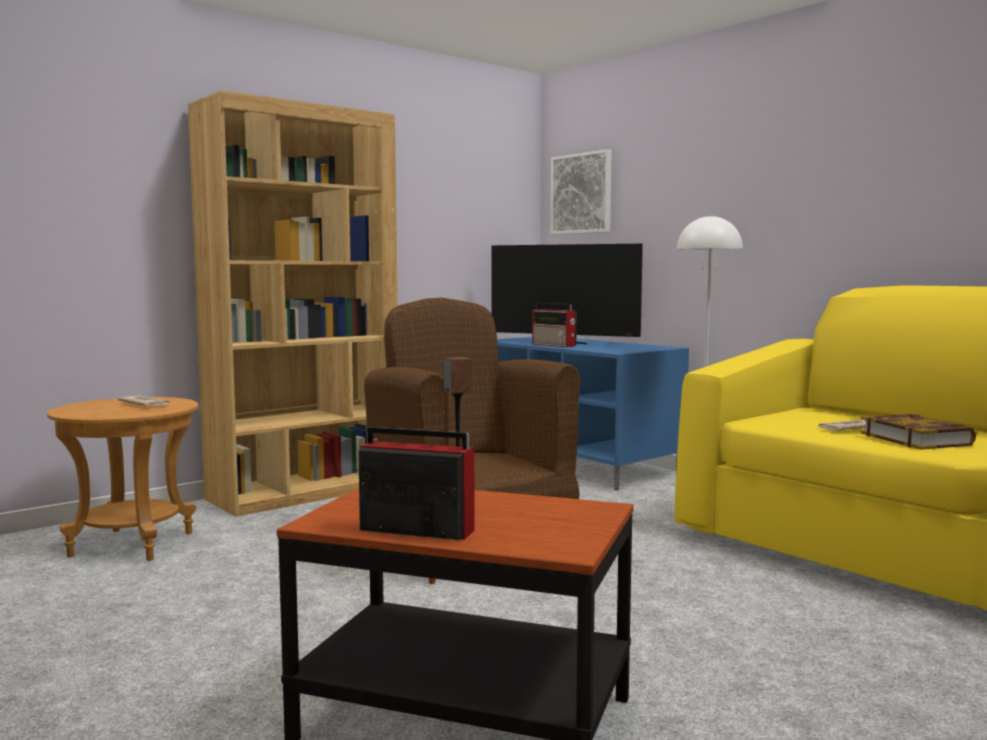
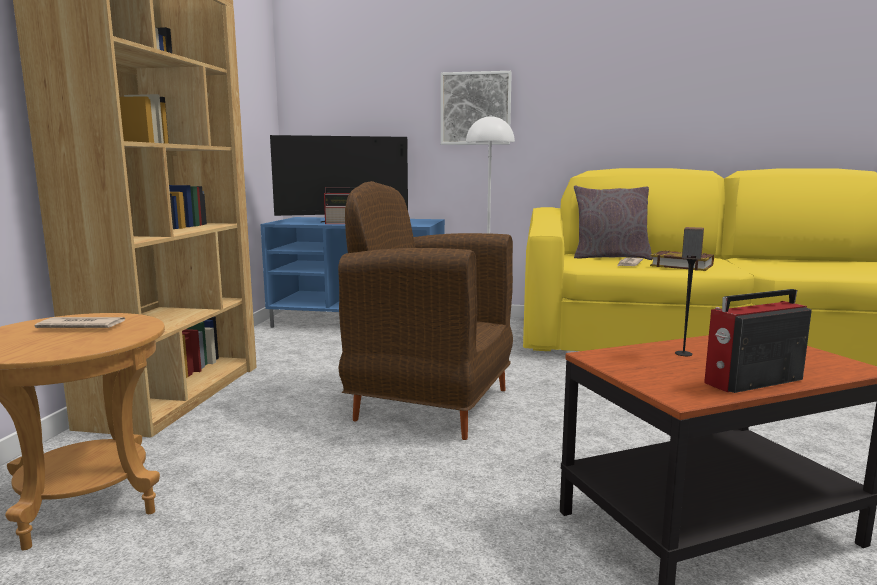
camera: 40 degrees left, 5 degrees up
(581, 194) = (326, 92): picture -> picture (475, 108)
(859, 419) = (610, 257): none -> grey pillow

